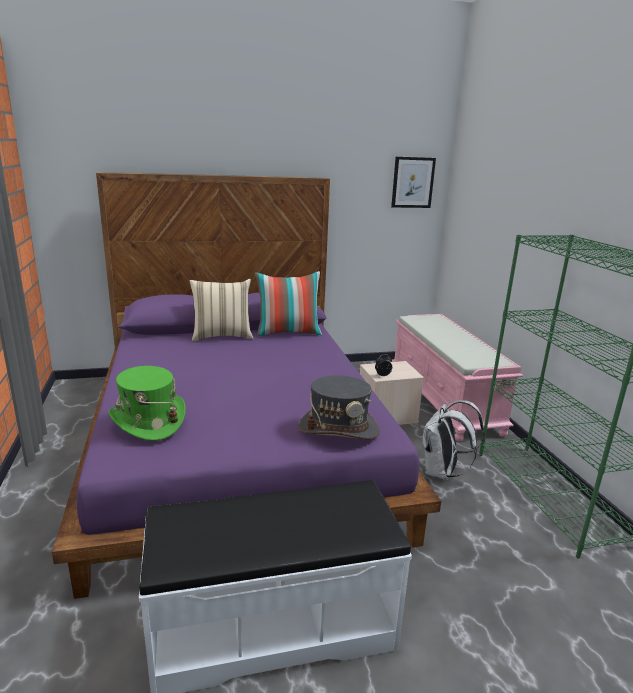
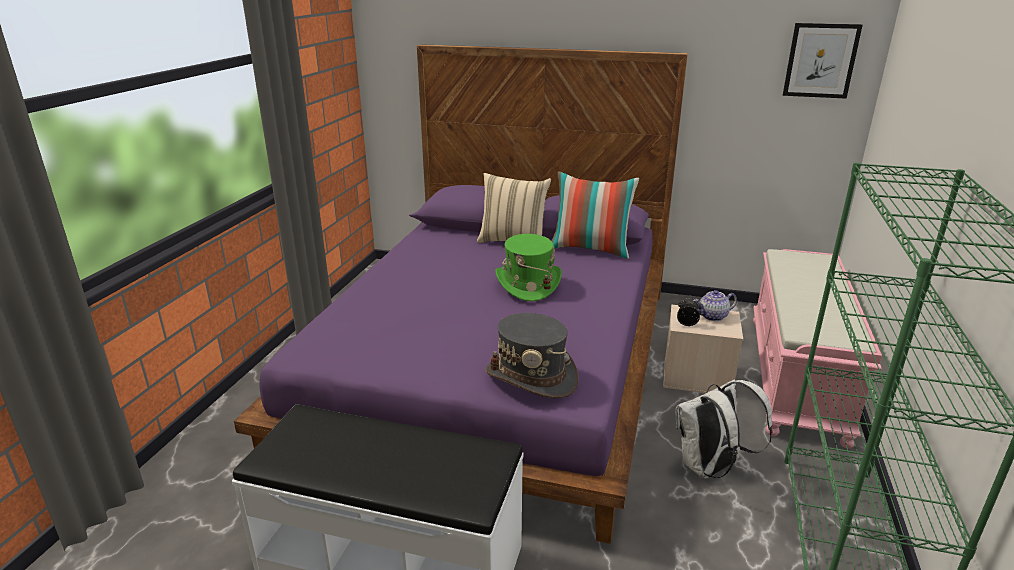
camera: 30 degrees right, 5 degrees up
(148, 421) = (355, 321): green hat -> green hat (527, 284)
(393, 367) = (712, 316): none -> teapot

